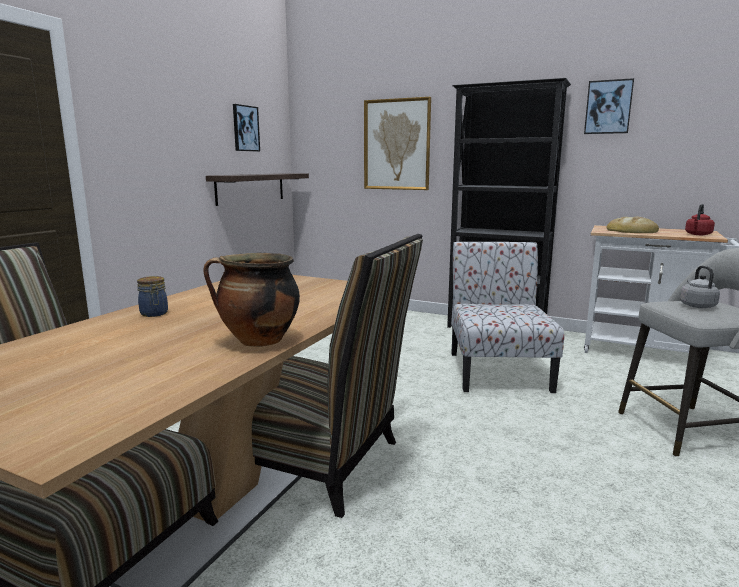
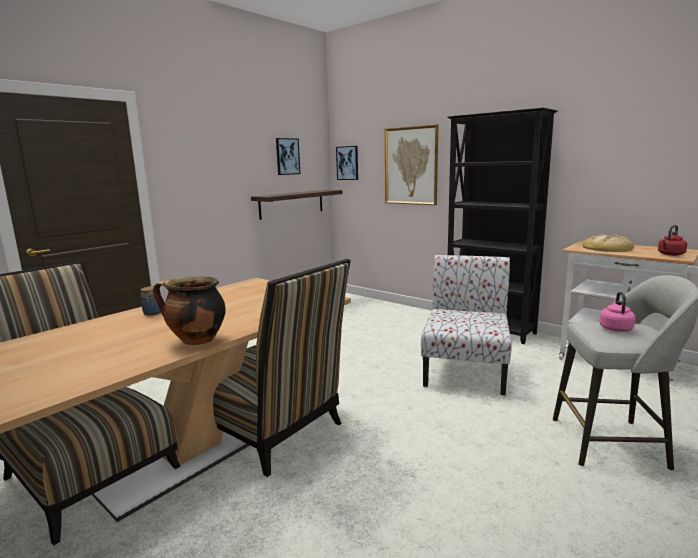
camera: 15 degrees right, 0 degrees up
(608, 107) = (593, 130): picture -> picture (347, 163)
(696, 305) = (615, 328): grey kettle -> pink kettle

